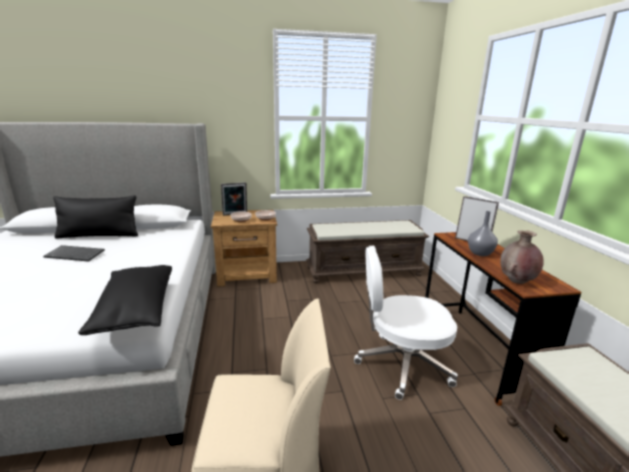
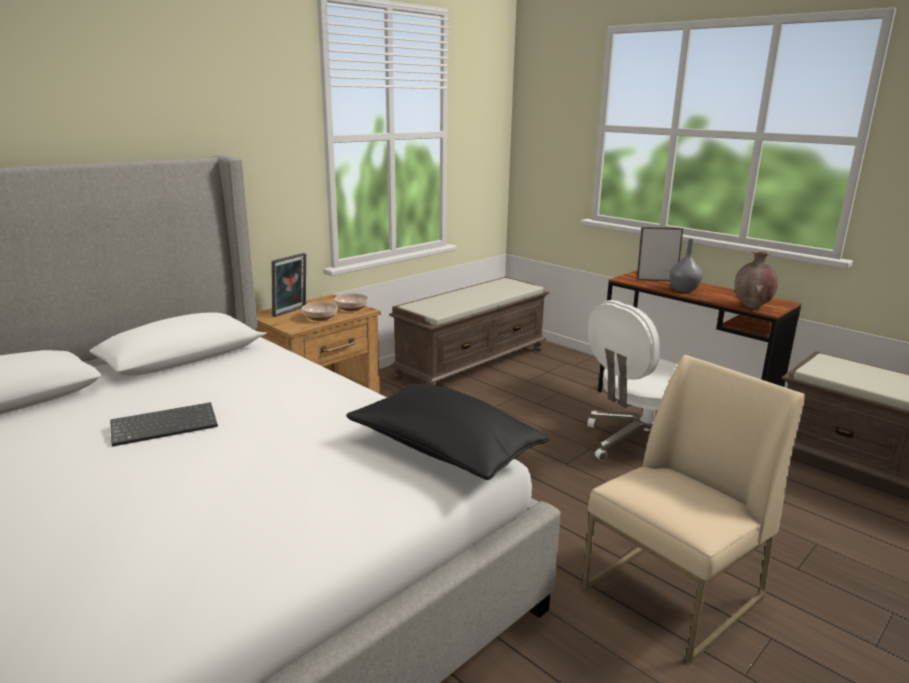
camera: 35 degrees left, 0 degrees up
(99, 235) = (126, 392): black pillow -> none

